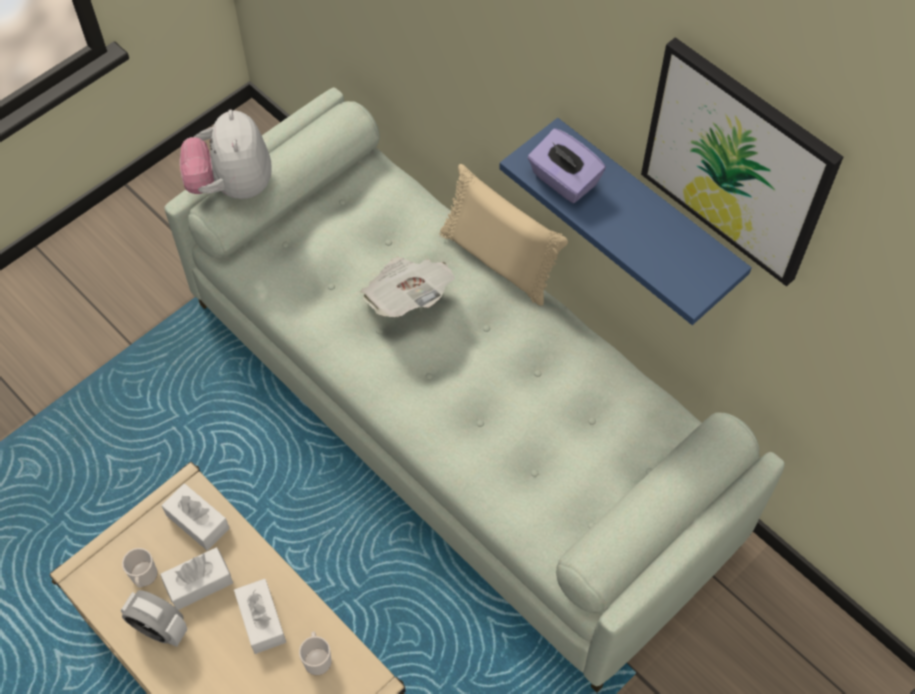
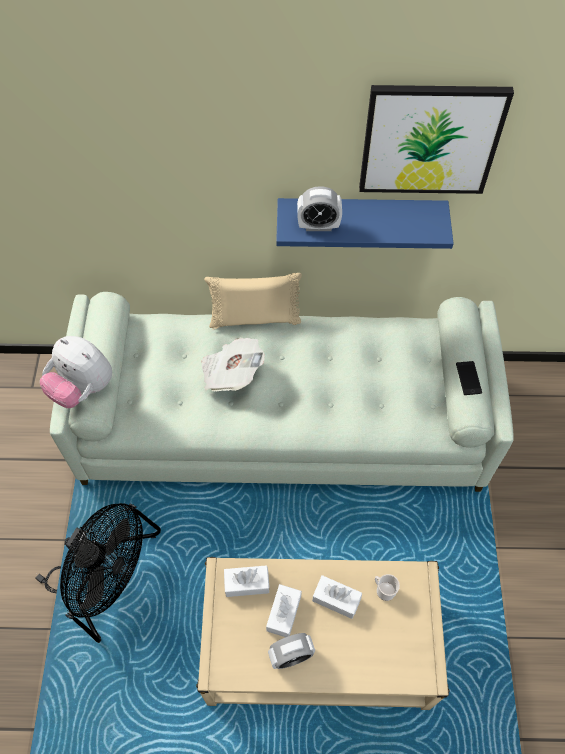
camera: 45 degrees left, 0 degrees up
(125, 415) = (105, 580): none -> black fan
(144, 577) = (251, 639): mug -> none
(563, 181) = (318, 226): purple tissue box -> alarm clock
(636, 517) = (468, 378): none -> phone

